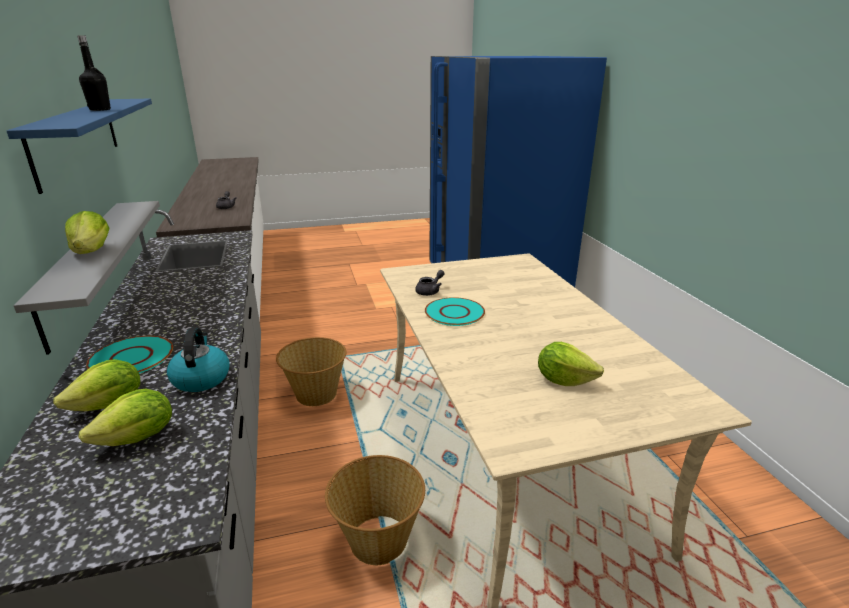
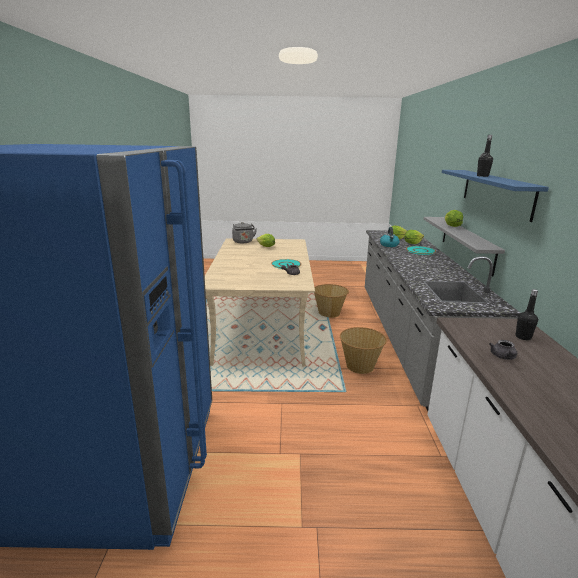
camera: 165 degrees left, 5 degrees down
(189, 218) = (523, 337): none -> black bottle
(658, 399) = (243, 242): none -> grey kettle

